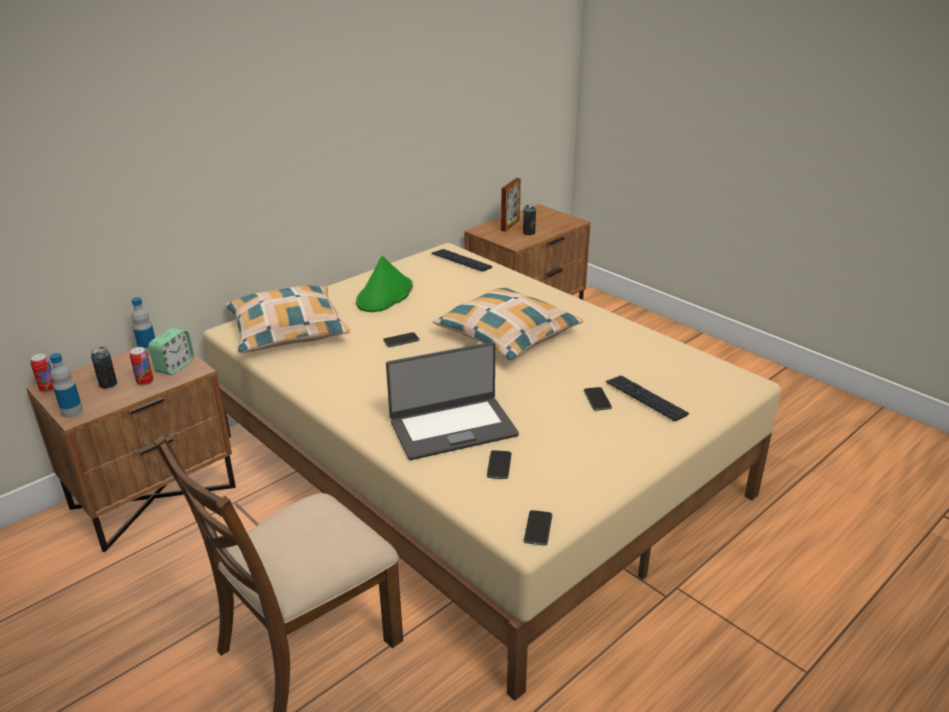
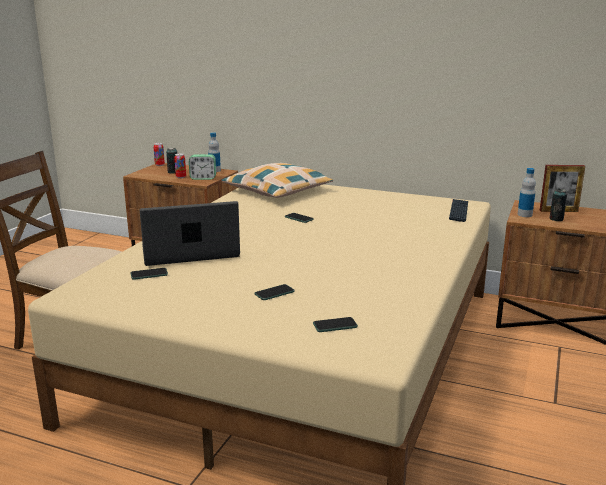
camera: 65 degrees right, 10 degrees down
(72, 412) = (141, 173): bottle -> bottle (524, 215)
(384, 295) = (361, 202): green hat -> none
(452, 427) = (190, 253): laptop -> laptop turned 120 degrees clockwise
(508, 334) = (350, 246): pillow -> none
(538, 528) = (73, 299): phone -> phone (335, 325)
(645, 399) = (294, 312): keyboard -> none

